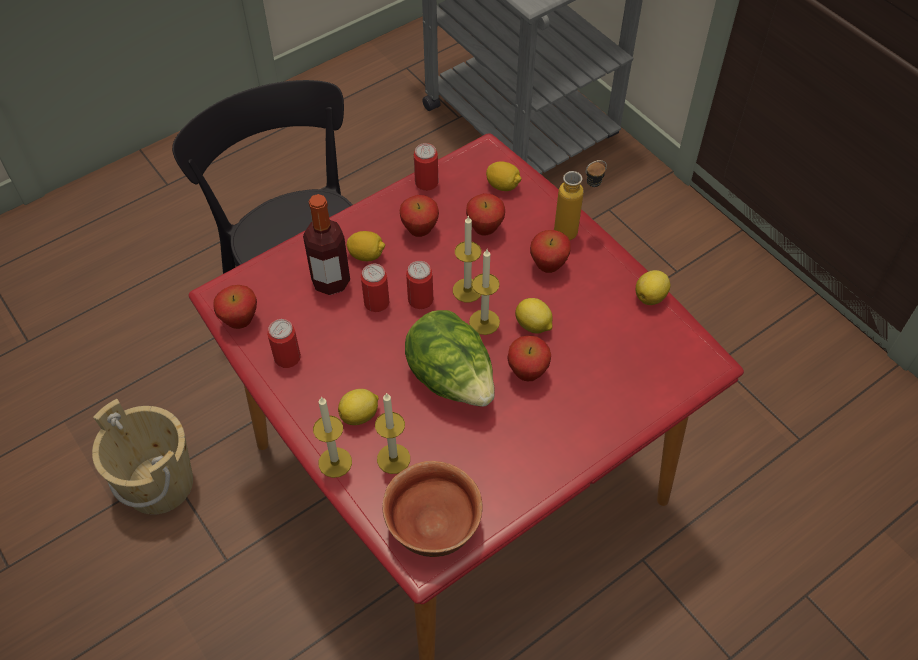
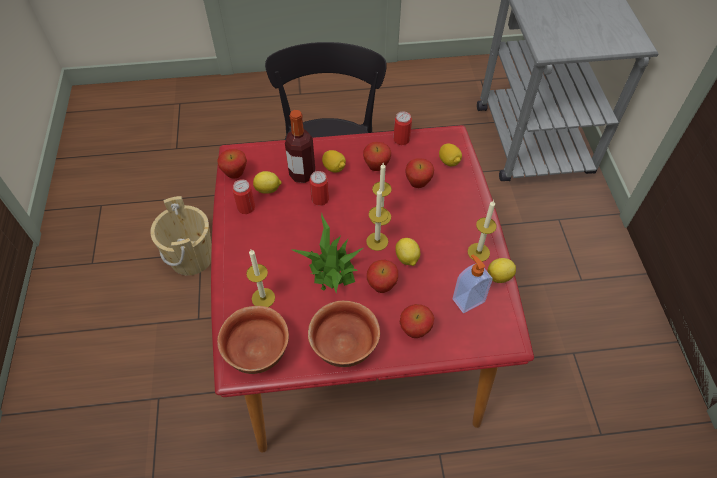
camera: 30 degrees right, 0 degrees up
(335, 462) = (228, 282): candle -> candle (478, 252)
(360, 415) = (263, 262): lemon -> lemon (268, 189)
(420, 299) = (347, 209): can -> none
(452, 379) = (332, 267): lettuce -> potted plant
(531, 462) = (344, 344): none -> bowl
(548, 266) = (443, 225): apple -> apple (415, 331)
(575, 231) = (477, 210): bottle -> none
(634, 340) = (467, 300): none -> soap dispenser

